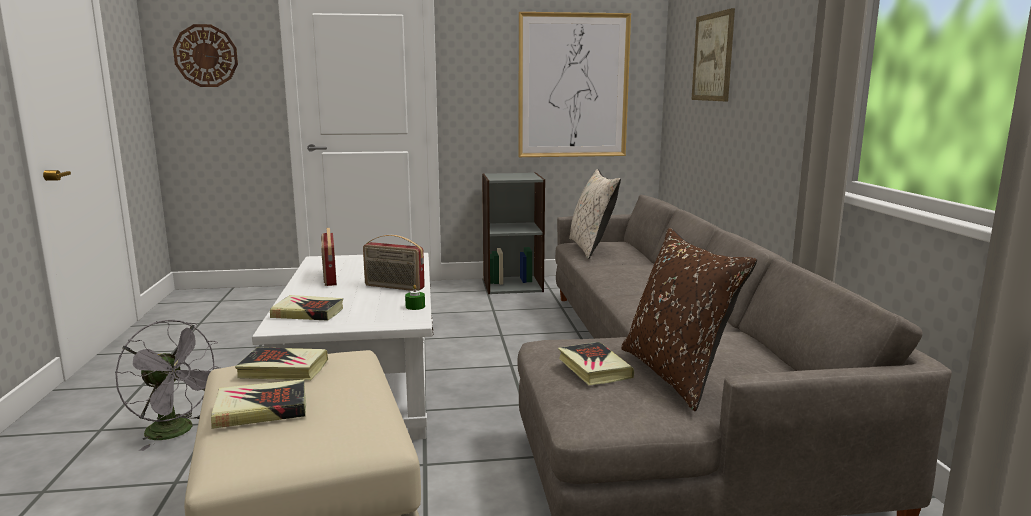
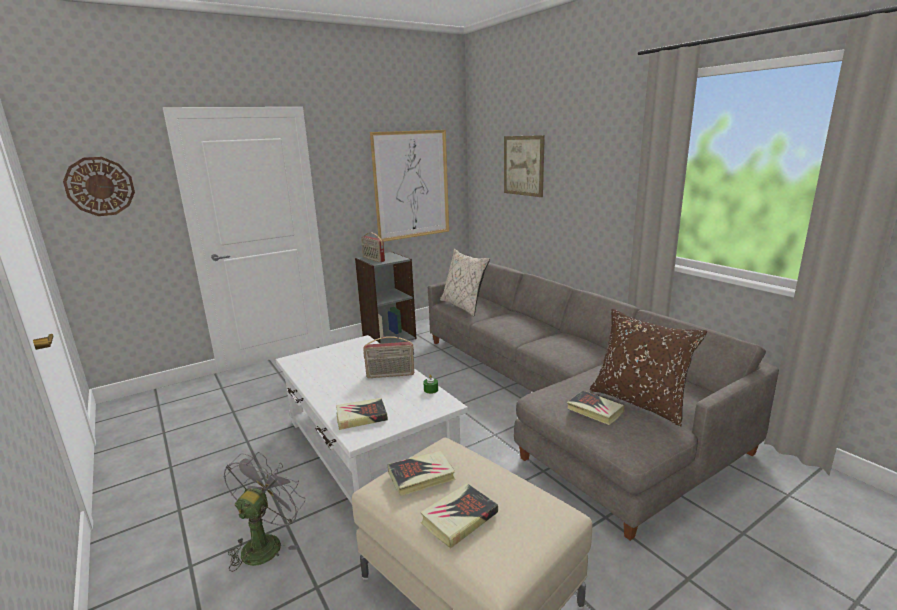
camera: 25 degrees left, 5 degrees up
(177, 432) = (266, 543): grey fan -> grey fan turned 75 degrees counterclockwise
(329, 278) = (328, 377): radio -> radio (373, 259)

